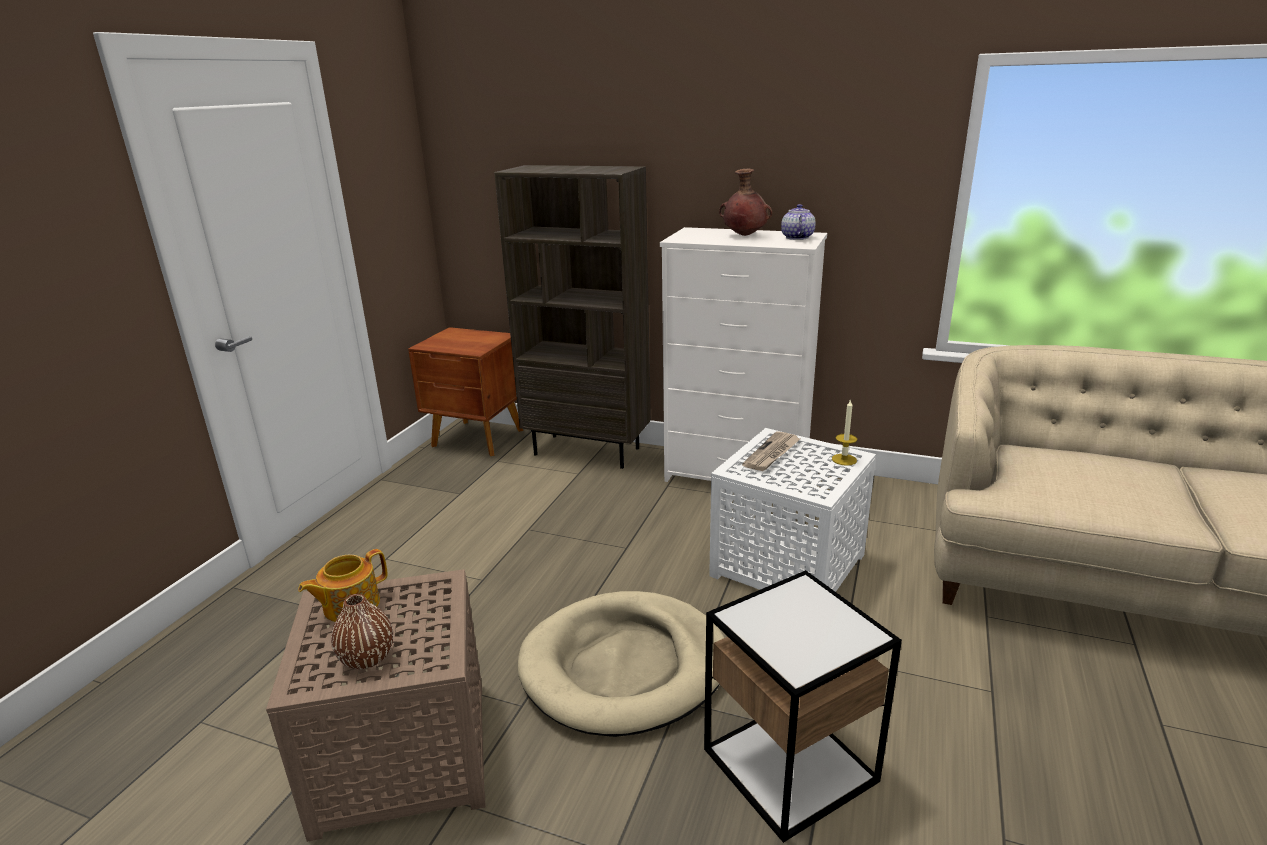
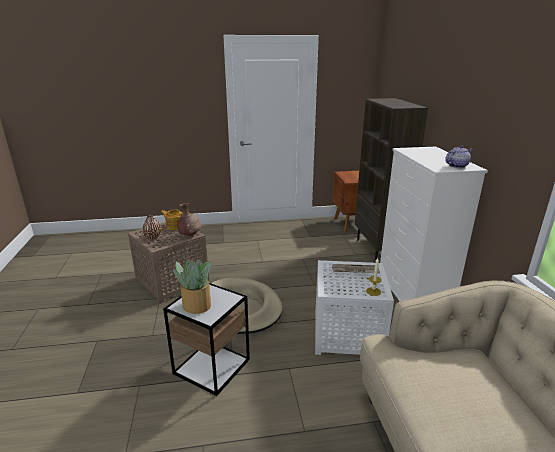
camera: 60 degrees right, 0 degrees up
(744, 236) = (437, 157): brown vase -> brown vase (190, 235)
(808, 641) = (196, 305): none -> potted plant

